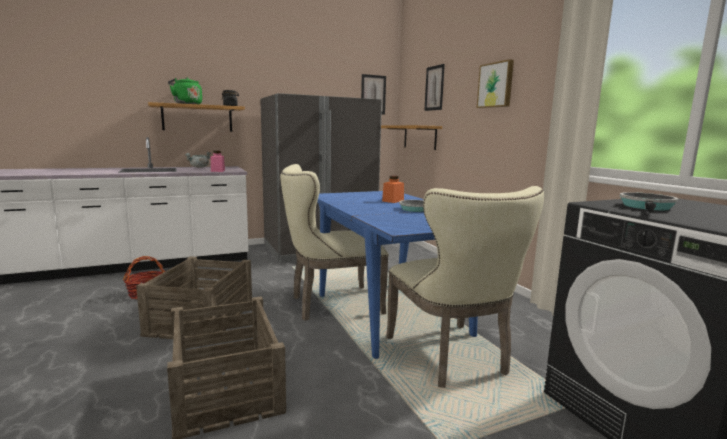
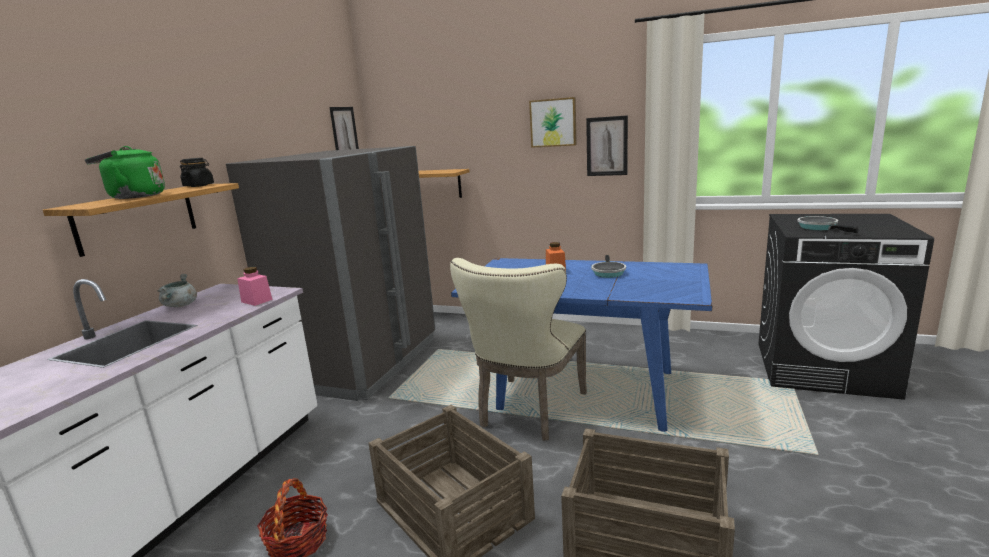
camera: 45 degrees left, 5 degrees up
(434, 88) = (445, 123): picture -> picture (607, 146)
(452, 358) = (695, 397): beige chair -> none

